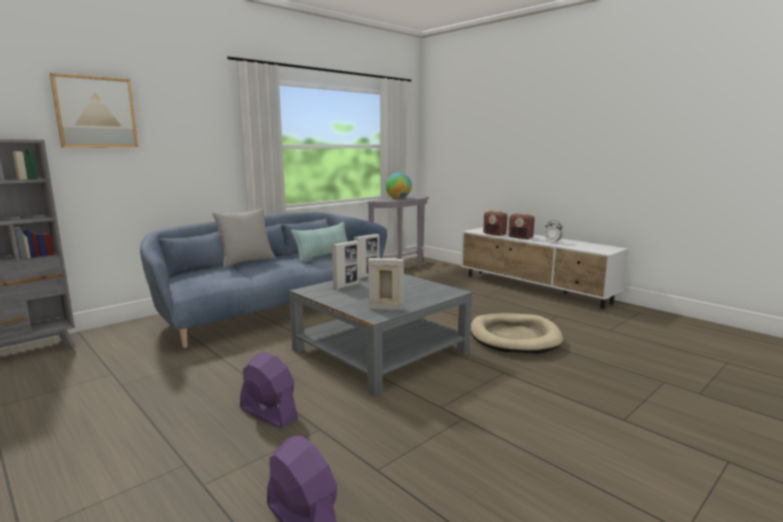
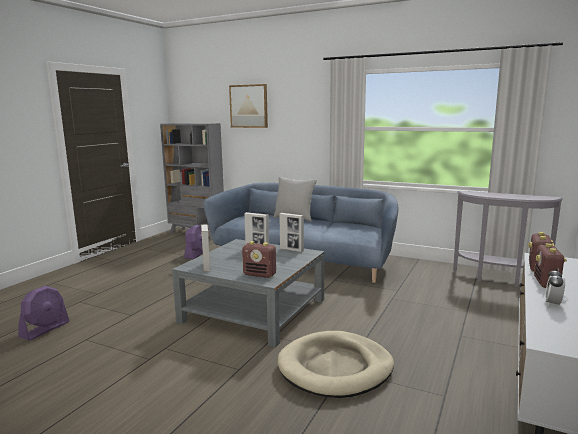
camera: 70 degrees right, 0 degrees up
(268, 413) = (147, 298): purple fan -> purple fan (196, 254)
(323, 256) = (346, 230): pillow -> none
(398, 199) = (495, 195): globe -> none
(432, 292) = (260, 274): none -> radio

